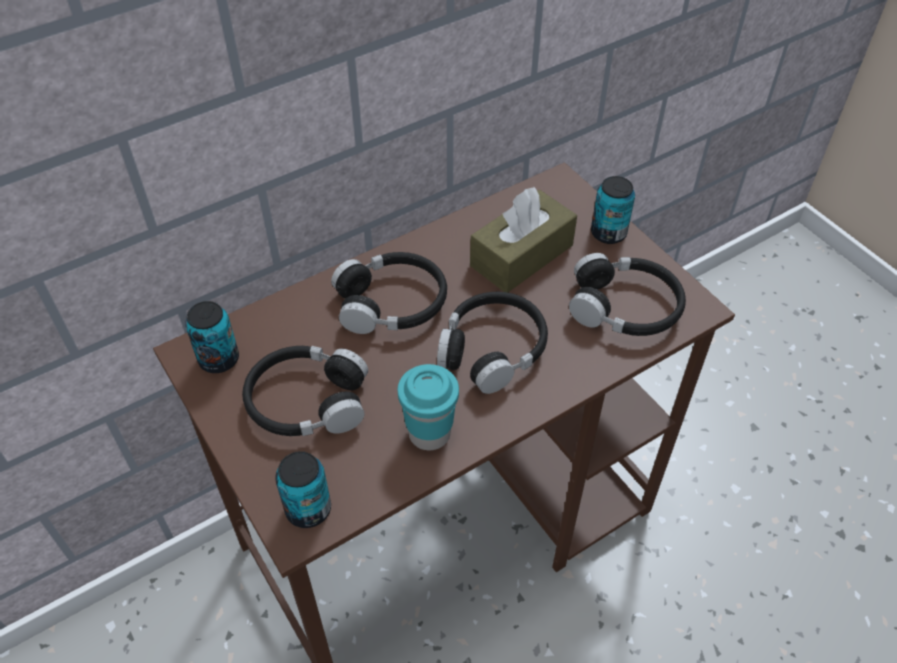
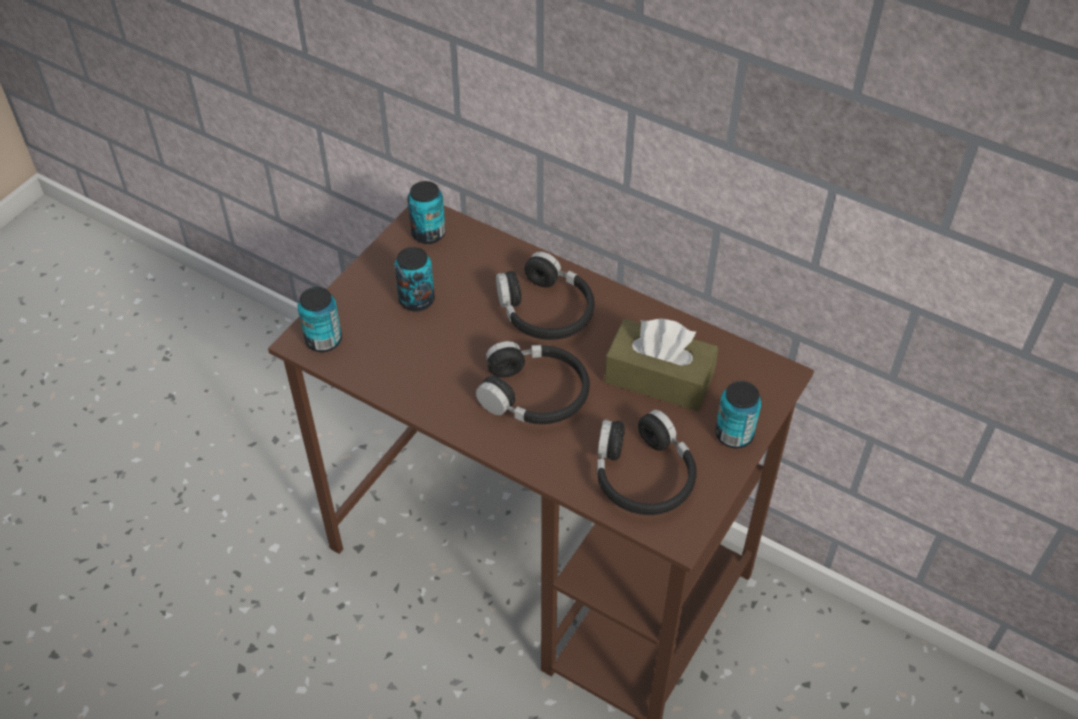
camera: 65 degrees right, 0 degrees up
(307, 402) = (416, 300): black headphones -> can
(429, 433) = (425, 384): turquoise cup -> none

